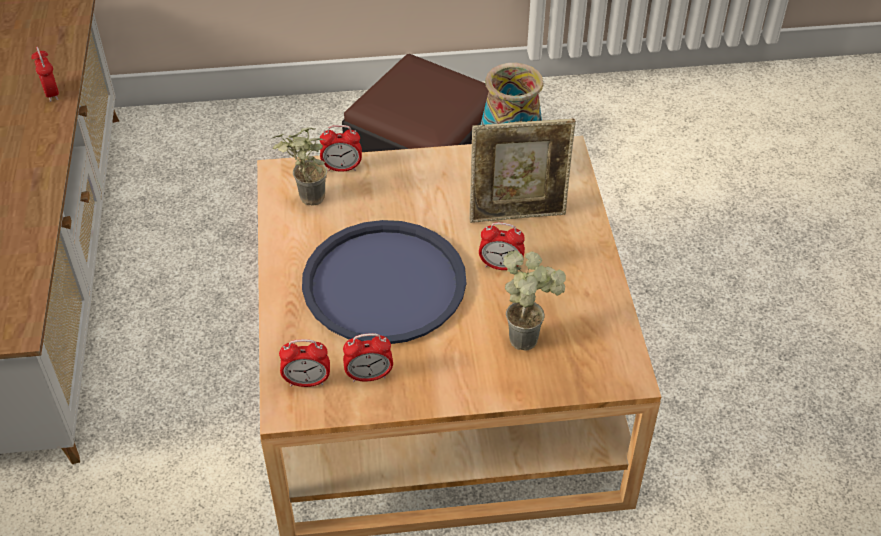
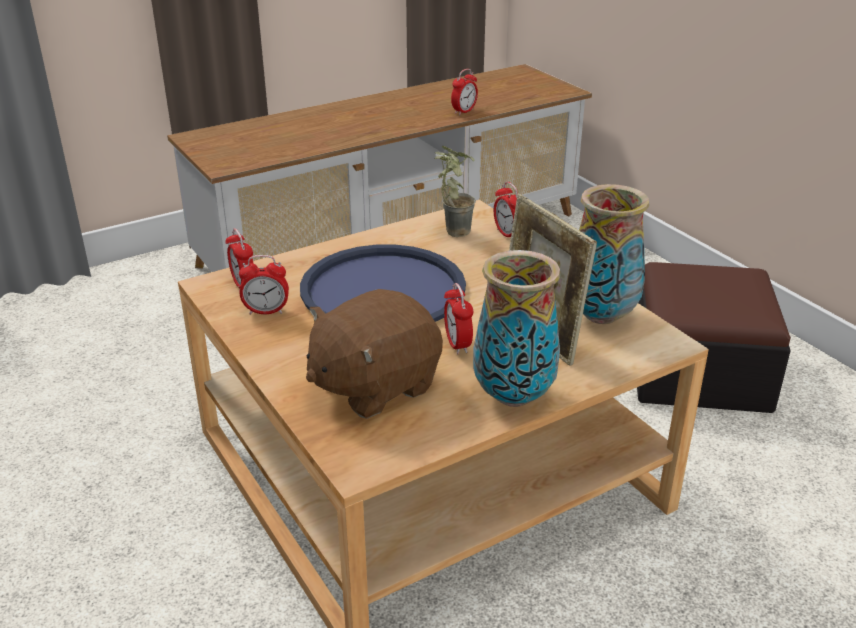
camera: 65 degrees right, 15 degrees down
(369, 376) = (266, 311): alarm clock -> alarm clock turned 60 degrees counterclockwise
(530, 336) = (373, 385): potted plant -> brown plush toy
(587, 260) = (512, 396): none -> vase

